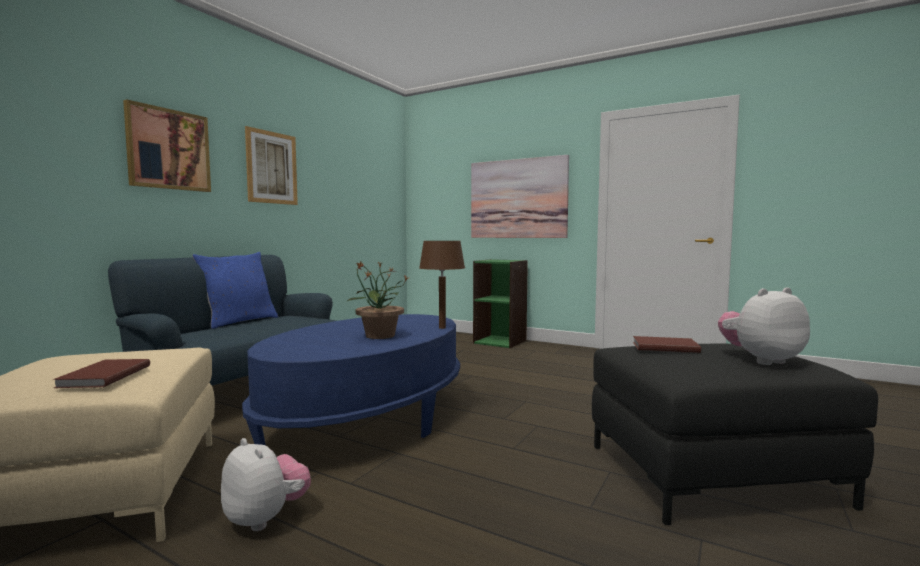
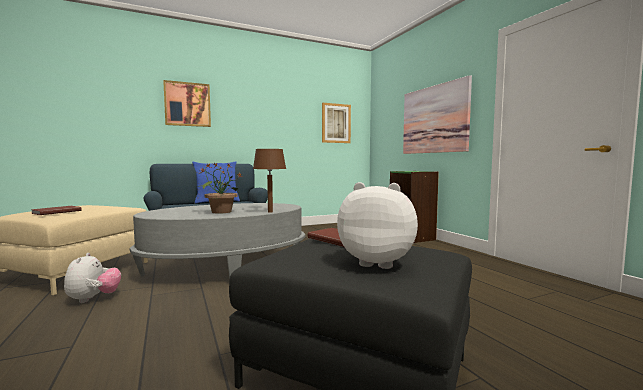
camera: 35 degrees right, 0 degrees up
(271, 167) = (253, 110): picture -> picture (336, 123)
(367, 420) = (226, 267): blue coffee table -> grey coffee table

